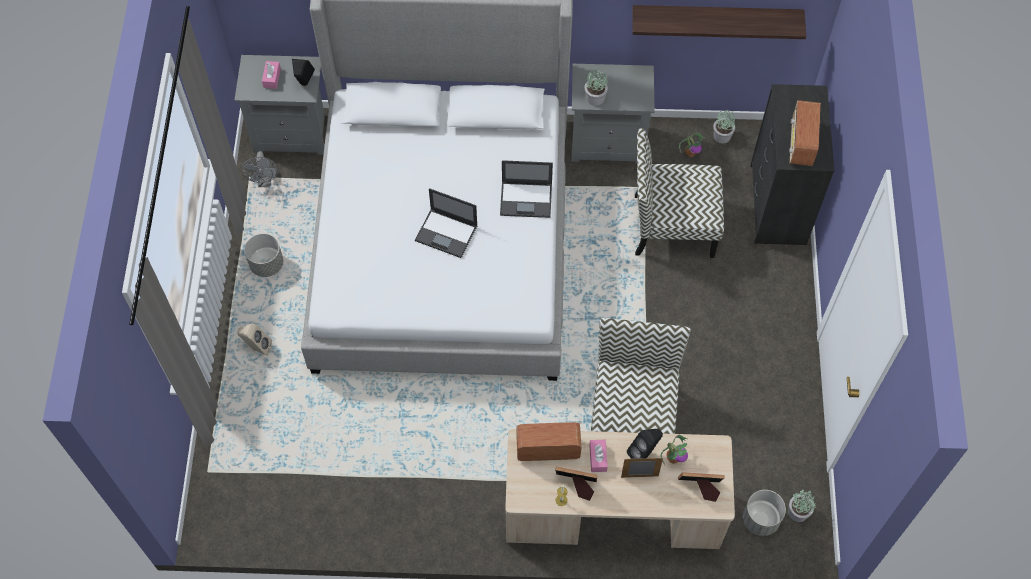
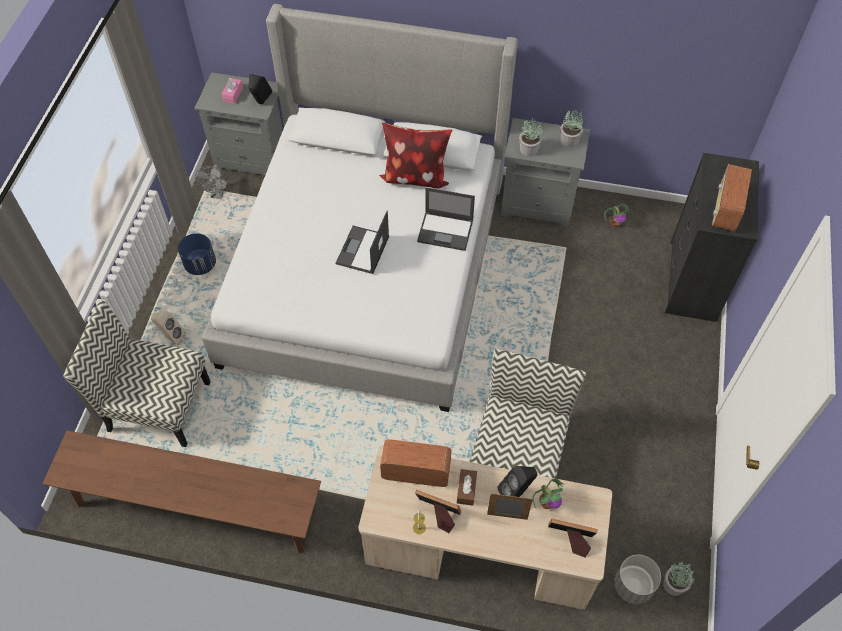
camera: 10 degrees right, 5 degrees down
(267, 264) = (200, 264): grey planter -> blue planter
(327, 516) = (195, 508): none -> brown bench
(447, 233) = (362, 250): laptop -> laptop turned 75 degrees clockwise
(483, 143) = (415, 176): none -> pillow
(598, 458) = (466, 489): pink tissue box -> brown tissue box
(671, 226) = (586, 285): chair -> chair (157, 406)
(716, 18) = (656, 83): shelf -> none
(722, 136) = (647, 213): potted plant -> potted plant (569, 140)

